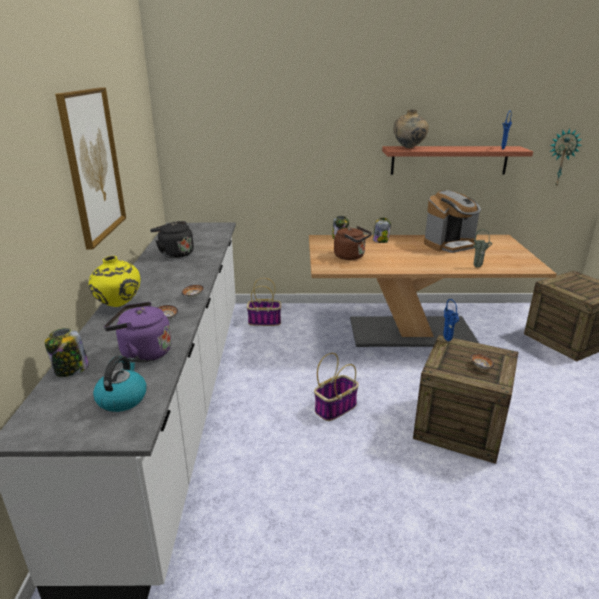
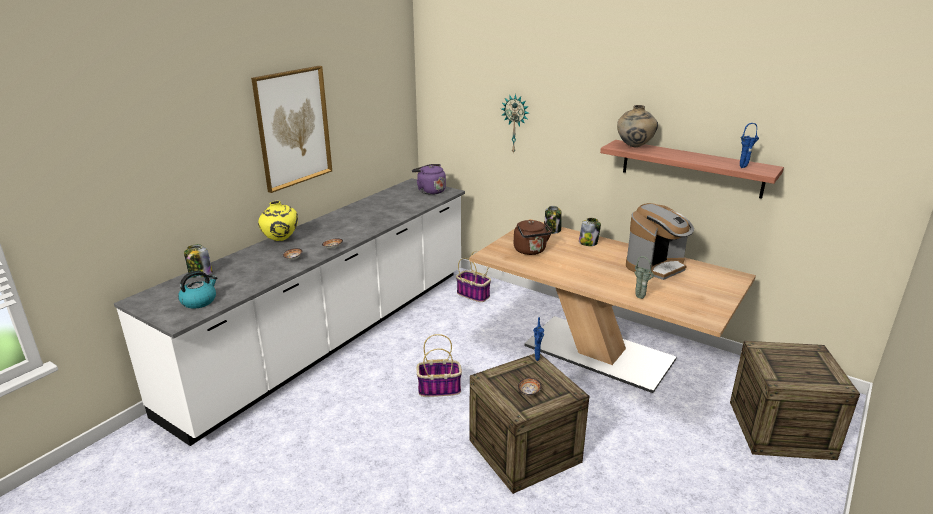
camera: 35 degrees right, 0 degrees up
(142, 353) = (247, 277): purple kettle -> purple kettle (430, 191)
(175, 254) = (374, 209): black kettle -> none
(449, 245) = (656, 267): coffee machine -> coffee machine turned 45 degrees counterclockwise
(561, 158) = (845, 192): wall clock -> wall clock (515, 123)

